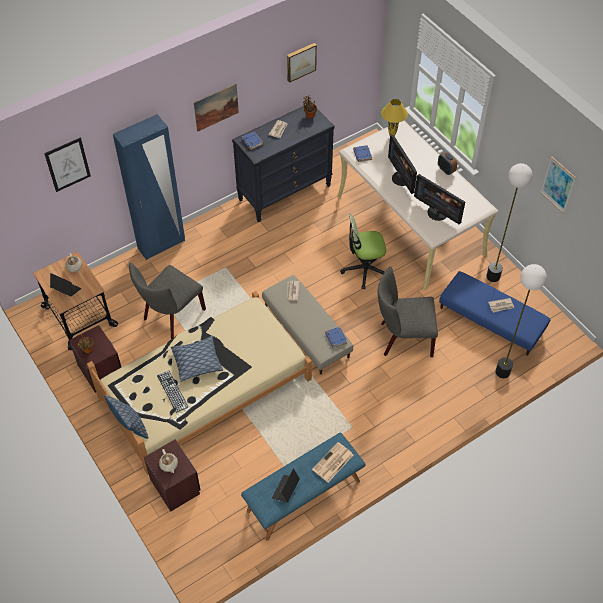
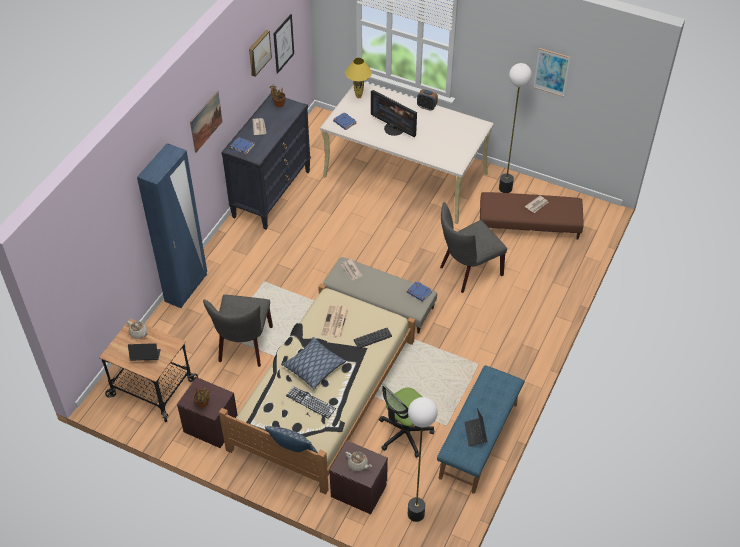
camera: 30 degrees left, 5 degrees down
(67, 164) = (105, 224): picture -> picture (283, 43)
(262, 360) = (372, 338): none -> keyboard
(332, 463) = (498, 392): newspaper -> newspaper (335, 322)
(364, 269) = (392, 229): office chair -> office chair (404, 434)
(438, 212) = (446, 144): monitor -> none
(491, 319) = (529, 223): blue ottoman -> brown ottoman
(502, 372) = (568, 261): floor lamp -> floor lamp (416, 514)

